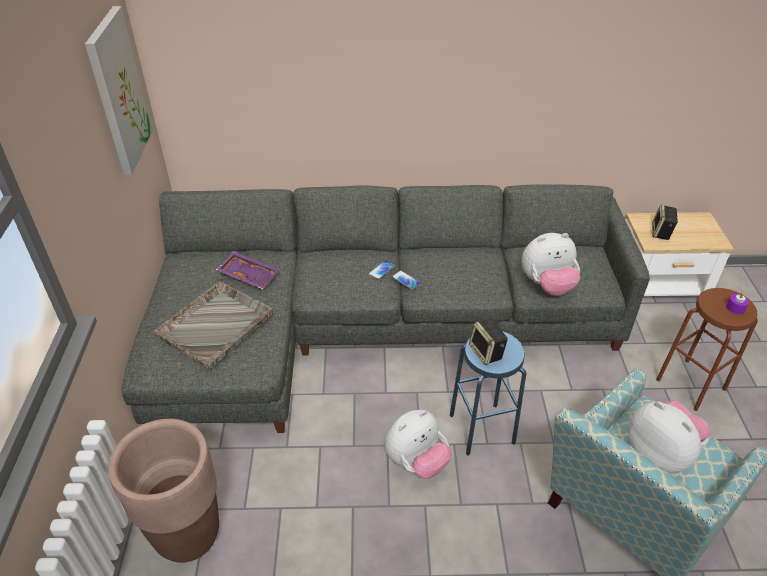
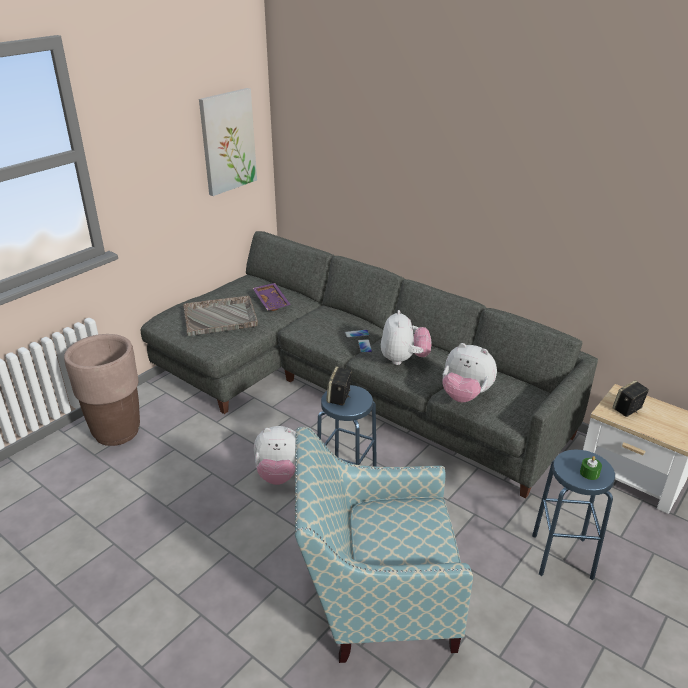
camera: 40 degrees right, 10 degrees down
(660, 453) = (395, 530): plush toy -> plush toy (404, 359)
(691, 384) = (562, 556): brown stool -> blue stool
(735, 308) = (589, 473): purple candle -> green candle

